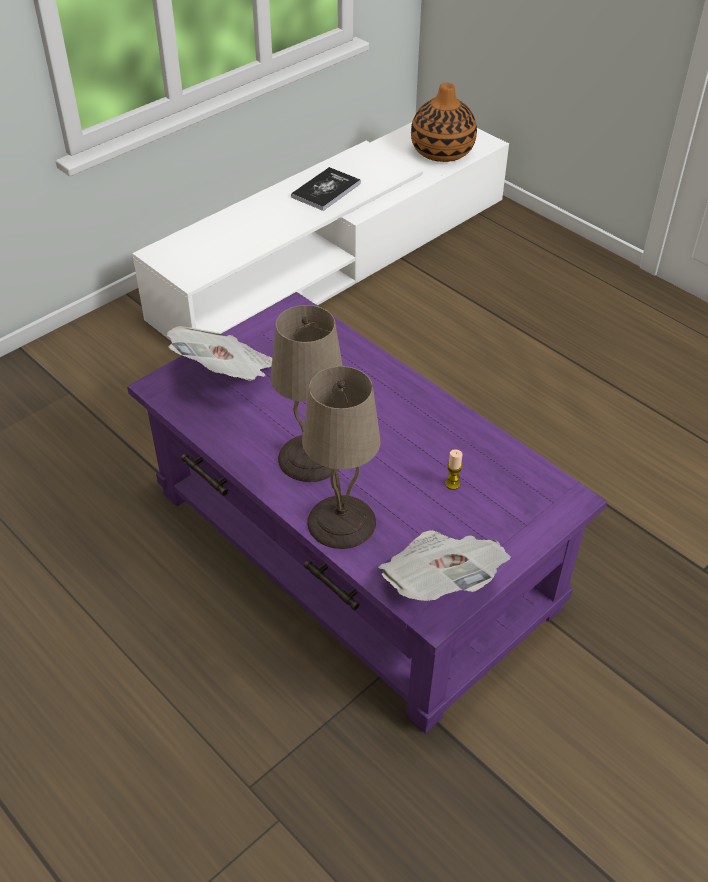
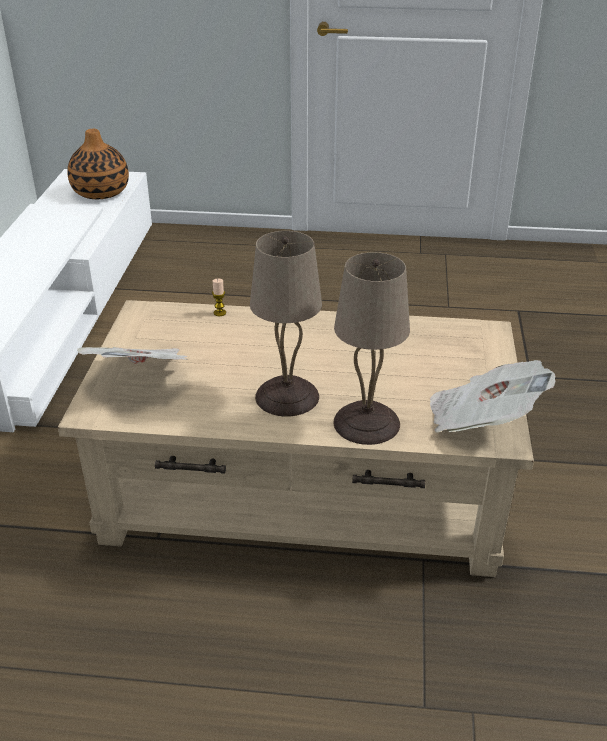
camera: 40 degrees left, 10 degrees down
(326, 190) = (36, 245): book -> none
(355, 549) = (305, 491): purple coffee table -> beige coffee table
(452, 484) = (408, 360): candle -> candle (219, 313)

